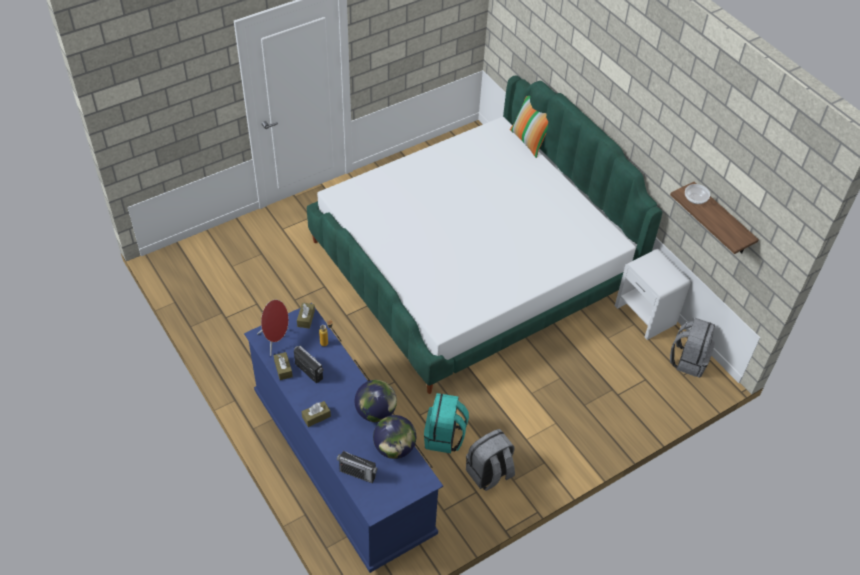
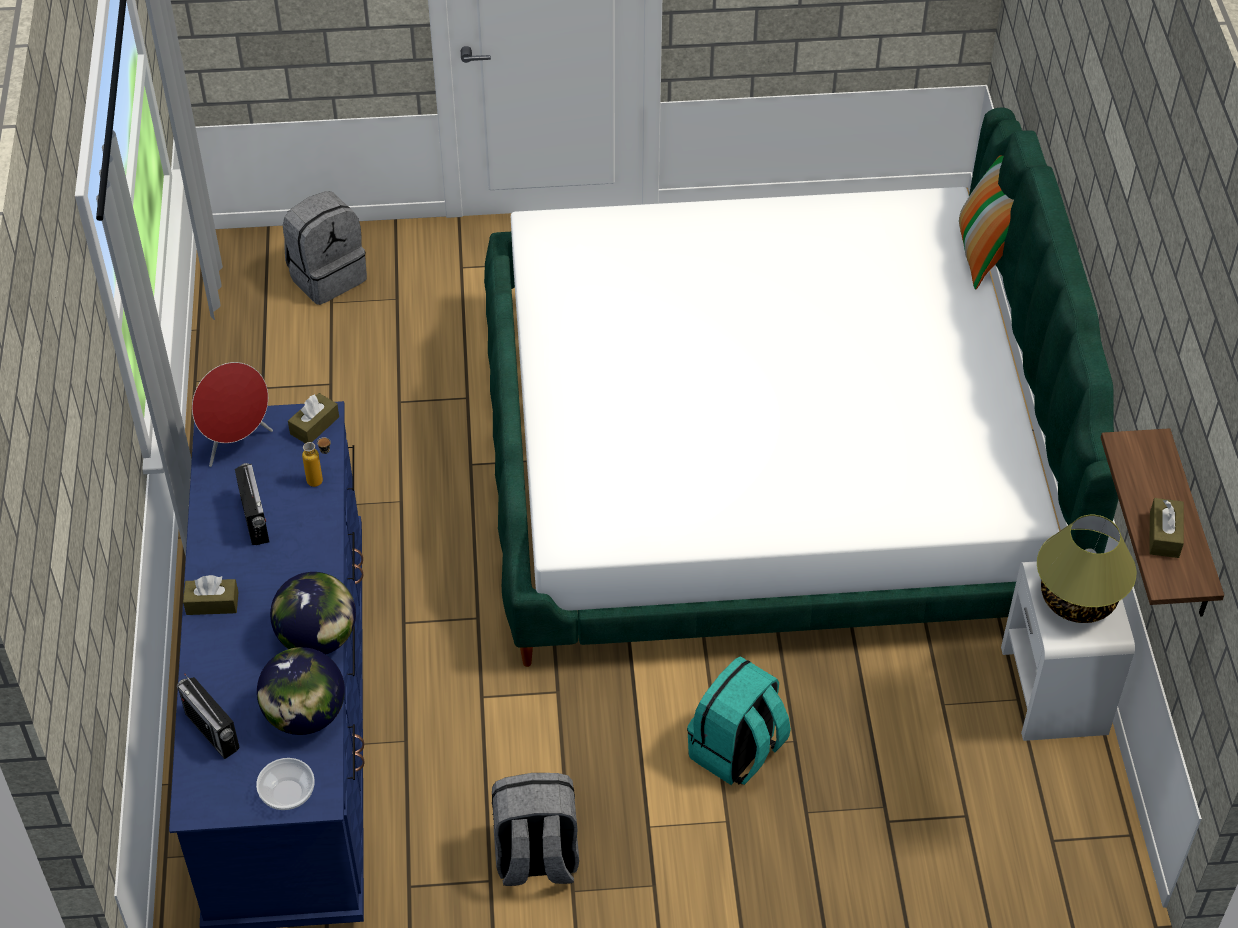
camera: 30 degrees right, 0 degrees up
(283, 369) = (215, 498): brown tissue box -> brown tissue box (1164, 535)
(444, 437) = (499, 756): turquoise backpack -> turquoise backpack (737, 751)
(657, 270) = (1077, 599): none -> table lamp
(688, 360) = (1084, 816): grey backpack -> grey backpack (327, 276)
(695, 199) = (1144, 464): bowl -> bowl (287, 792)

